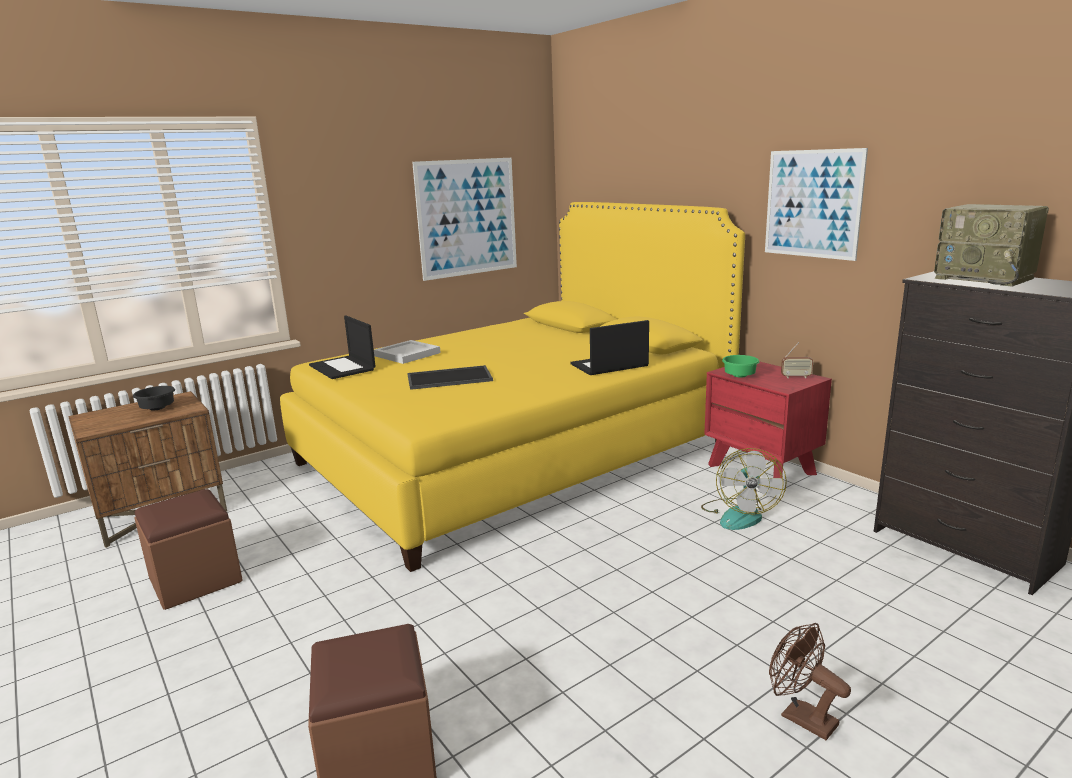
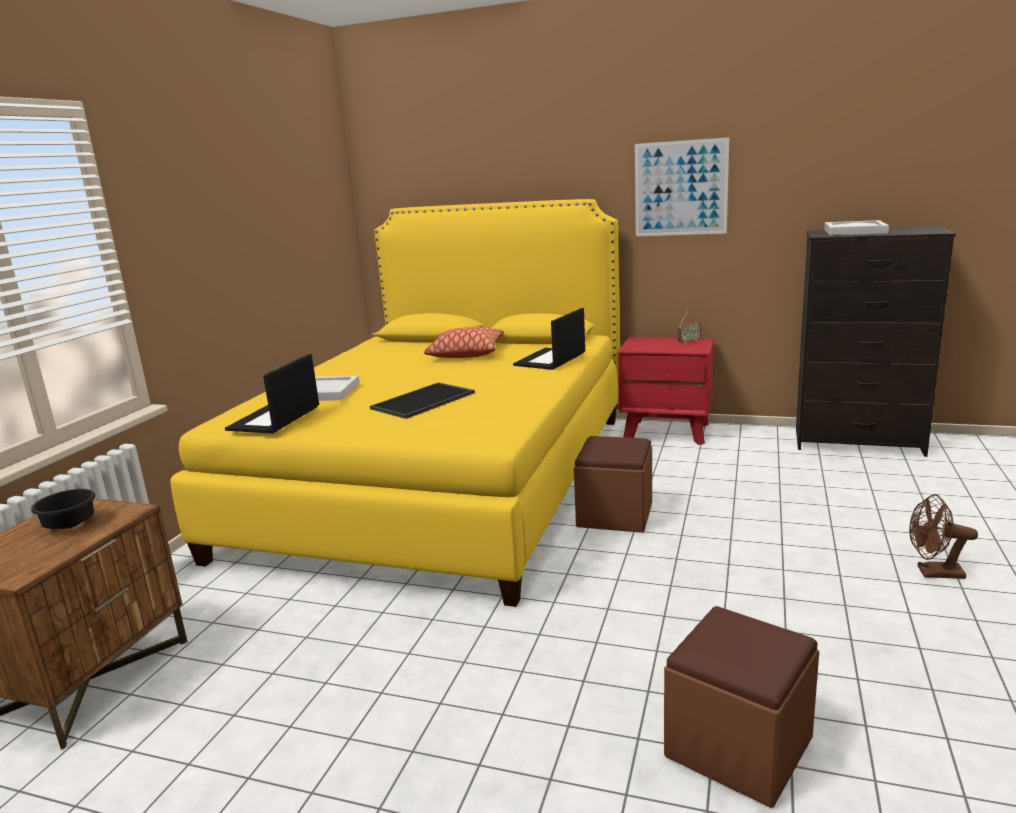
camera: 35 degrees left, 0 degrees up
(195, 580) = (277, 718): brown ottoman -> brown ottoman (615, 515)
(343, 367) = (274, 419): laptop -> laptop turned 90 degrees clockwise
(467, 217) = (293, 232): picture -> none
(562, 345) = (466, 353): none -> pillow
(739, 376) = (648, 349): green bowl -> none
(739, 514) = (702, 467): fan -> none
(985, 278) = (855, 231): radio -> white tray

